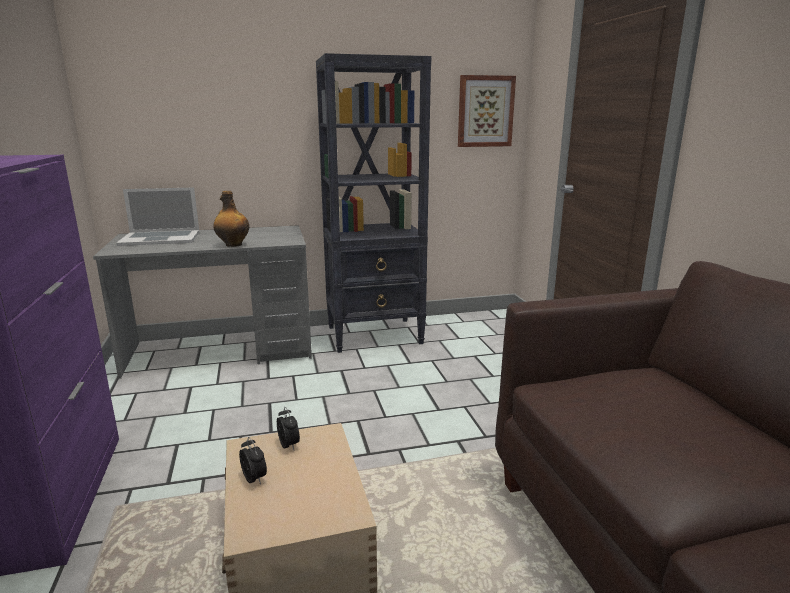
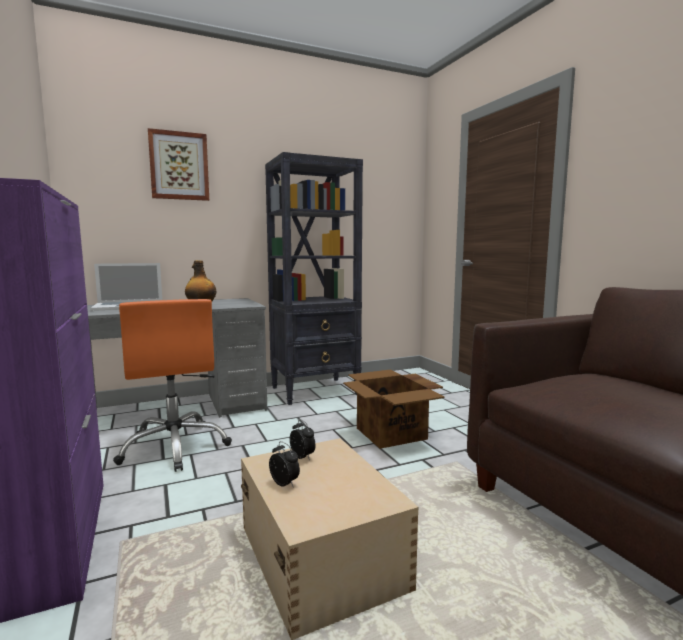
camera: 10 degrees left, 10 degrees down
(201, 399) = (175, 447): none -> orange office chair
(437, 402) = (391, 434): none -> cardboard box
(485, 111) = (393, 210): picture -> picture (179, 166)

